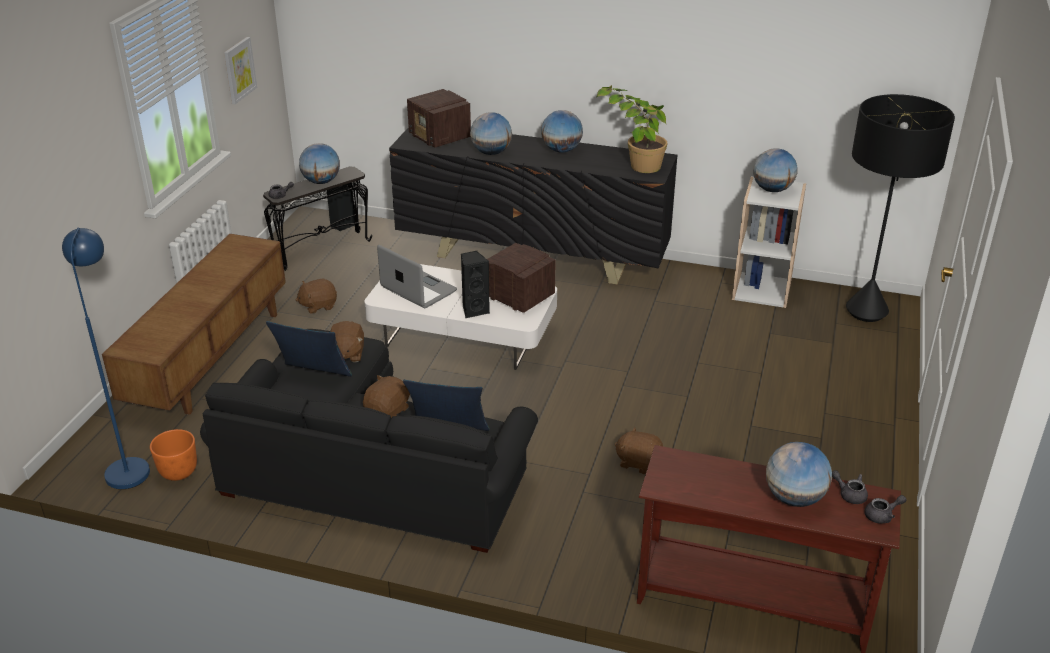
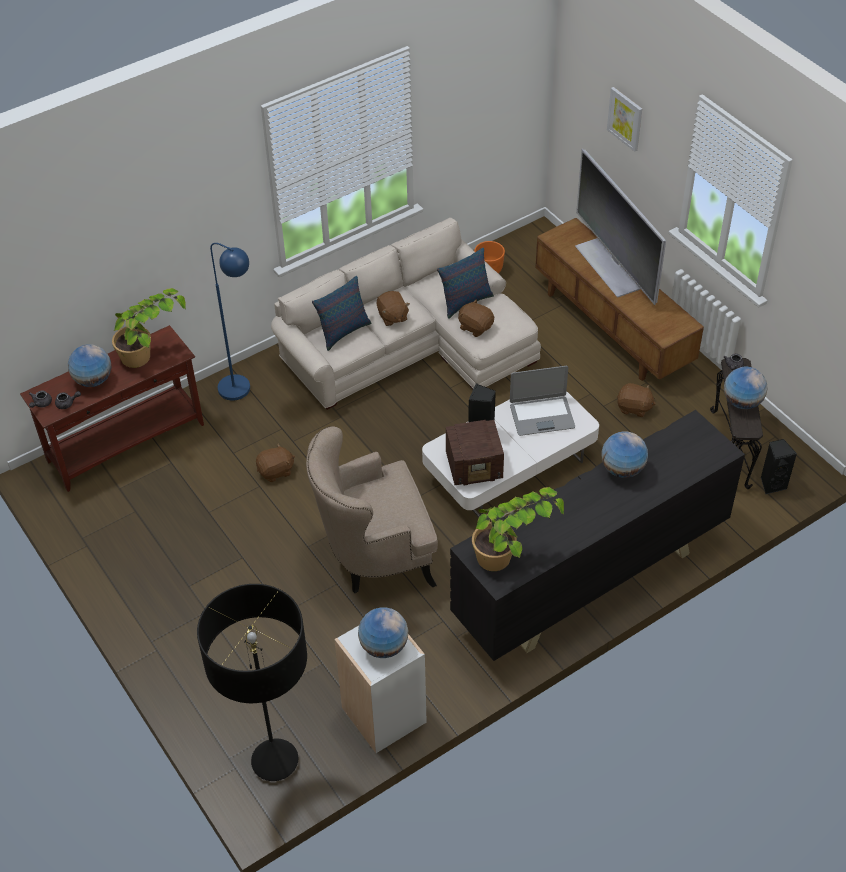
camera: 130 degrees right, 15 degrees up
(130, 466) = (515, 254): blue floor lamp -> blue floor lamp (242, 393)
(180, 304) = (608, 267): none -> television
(239, 70) = (814, 282): picture -> picture (625, 118)
(318, 306) = (634, 408): brown plush toy -> brown plush toy turned 90 degrees clockwise
(364, 467) = (410, 346): black sofa -> beige sofa
(440, 138) = (687, 452): radio -> none
(561, 150) = (583, 520): globe -> none
(646, 357) = (374, 556): none -> beige armchair
(699, 477) = (151, 355): none -> potted plant

